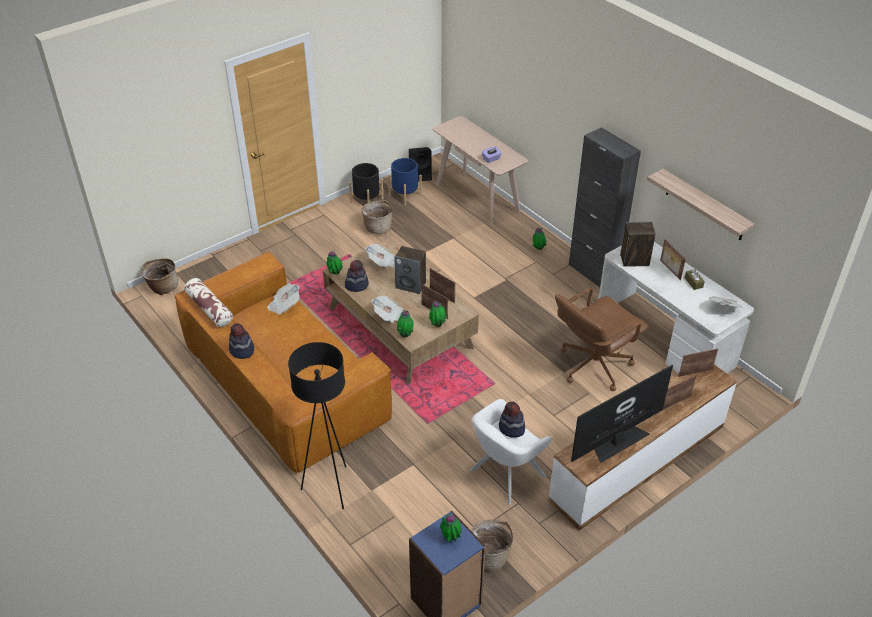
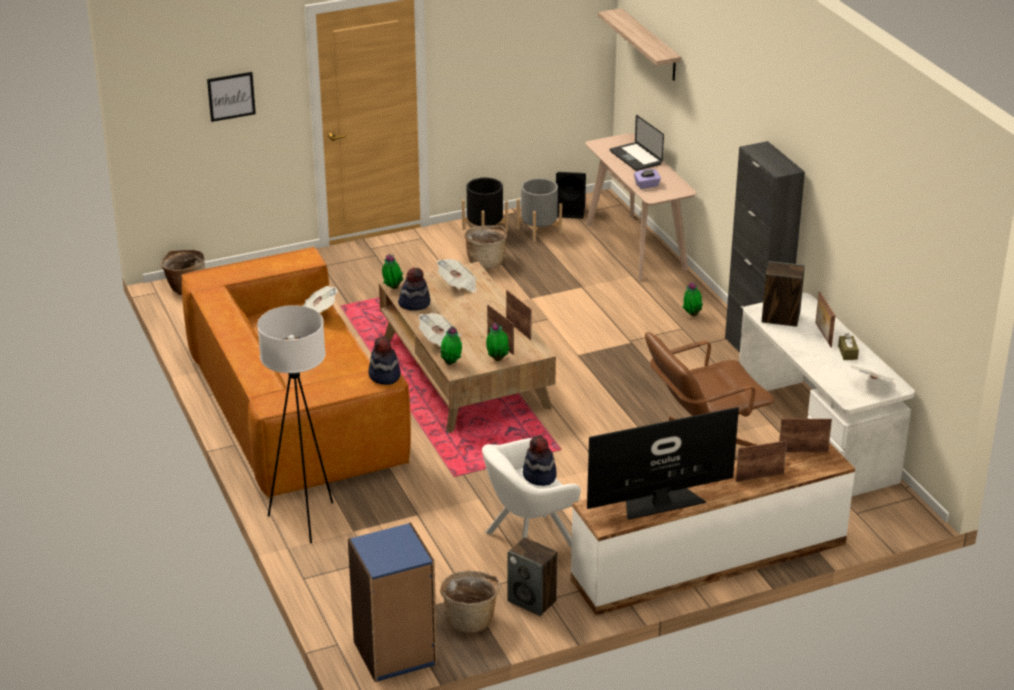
camera: 15 degrees right, 10 degrees down
(176, 140) = (231, 96): none -> picture
(209, 308) = (217, 293): pillow -> none
(241, 350) = (237, 339): hat -> hat (384, 376)
(330, 487) = (305, 520): black floor lamp -> white floor lamp
(405, 195) = (539, 230): blue planter -> grey planter
(411, 285) = (484, 313): speaker -> speaker (532, 601)
(450, 538) = (396, 546): potted plant -> none
(473, 136) = (635, 157): none -> laptop
(705, 205) = (866, 245): shelf -> shelf (650, 45)

